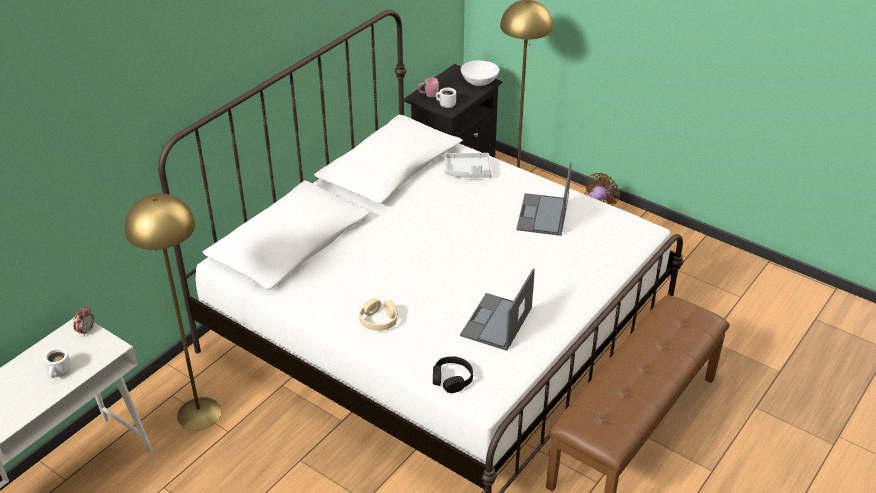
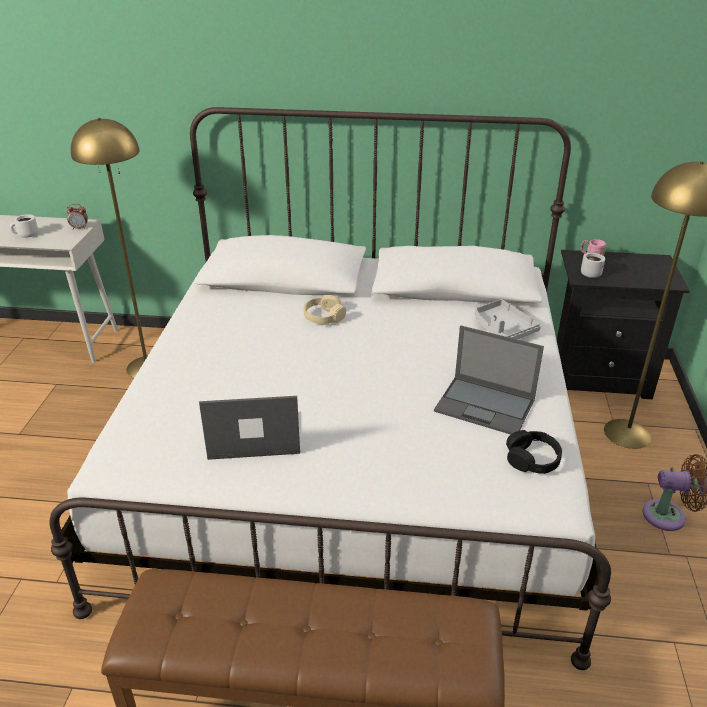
camera: 60 degrees right, 5 degrees down
(379, 320) = (203, 357): beige headphones -> beige headphones (324, 317)
(452, 379) = (135, 434): black headphones -> black headphones (532, 459)
(480, 81) = (664, 278): white bowl -> none
(543, 215) = (486, 405): laptop -> laptop turned 135 degrees counterclockwise

